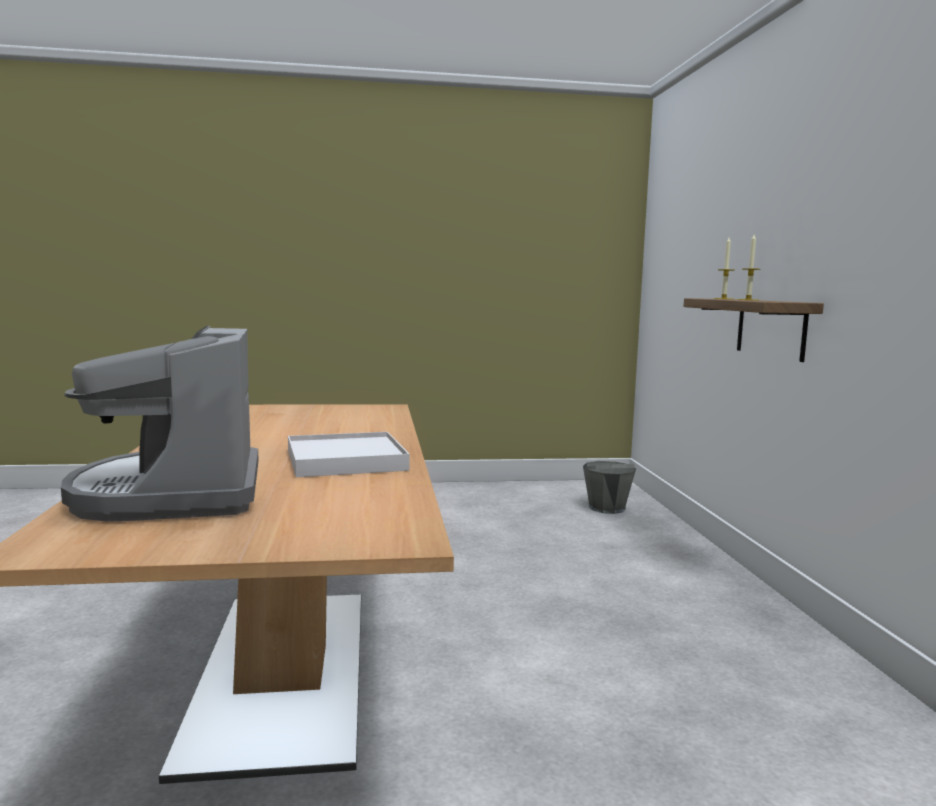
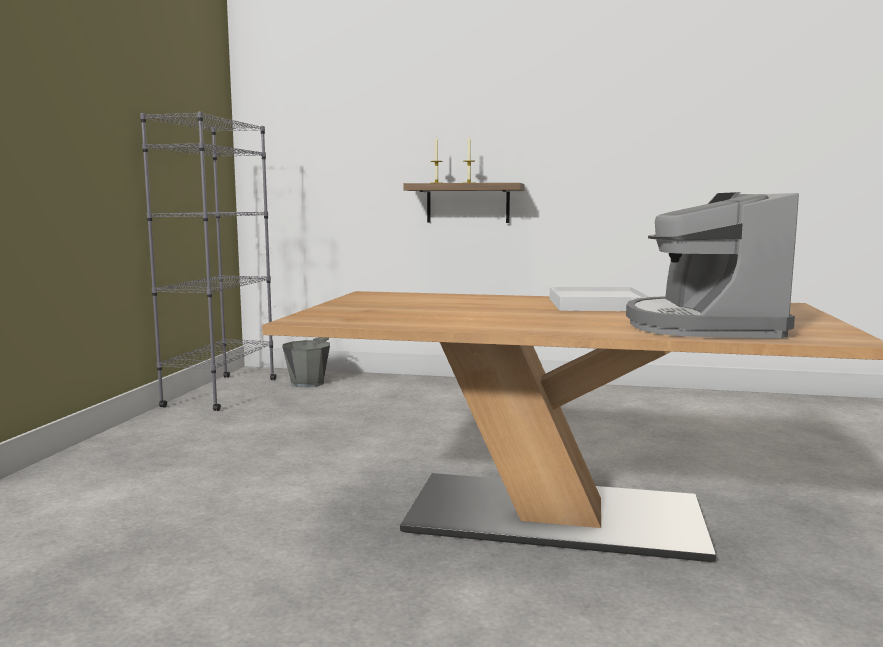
camera: 70 degrees left, 0 degrees up
(173, 493) = (702, 326): coffee machine -> coffee machine turned 90 degrees clockwise
(536, 489) = (221, 393): none -> grey bookcase

